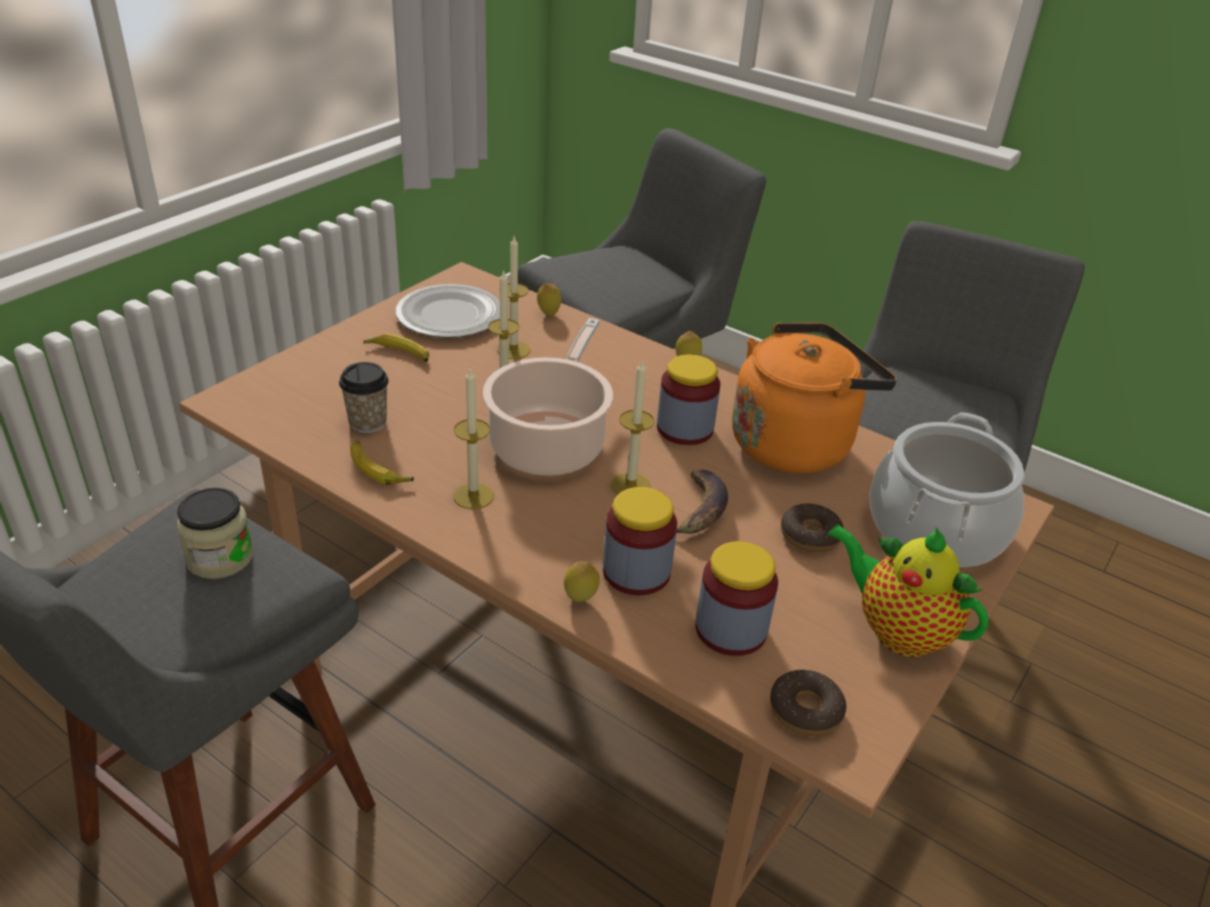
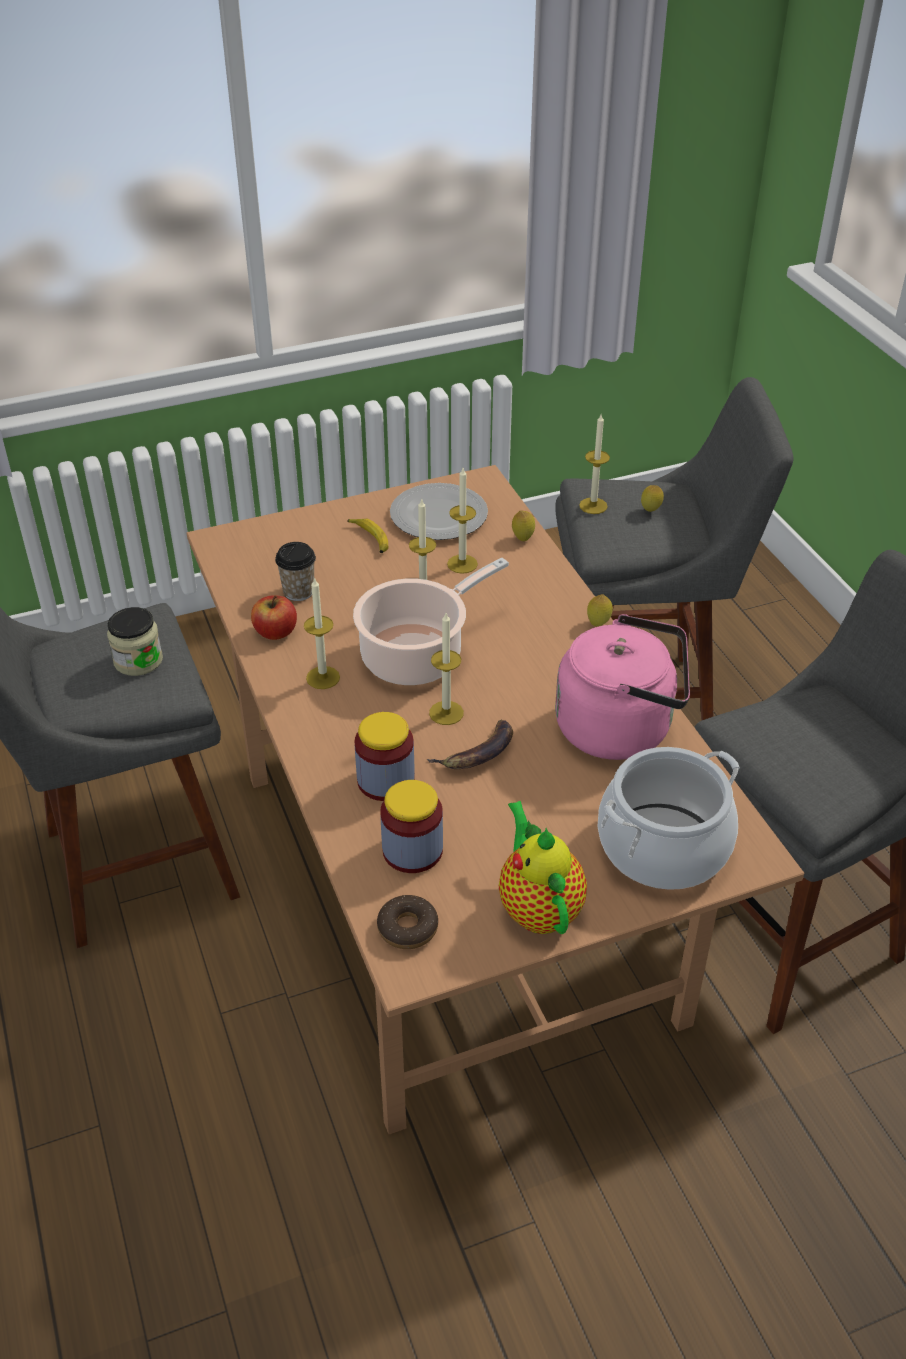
camera: 35 degrees right, 5 degrees up
(378, 469) = (275, 632): banana -> apple
(571, 277) = (593, 506): none -> candle
(580, 599) = (327, 784): lemon -> lemon (650, 511)
(684, 429) = (537, 681): jar -> none
(795, 443) = (621, 728): orange kettle -> pink kettle
(810, 535) = (548, 808): donut -> none

